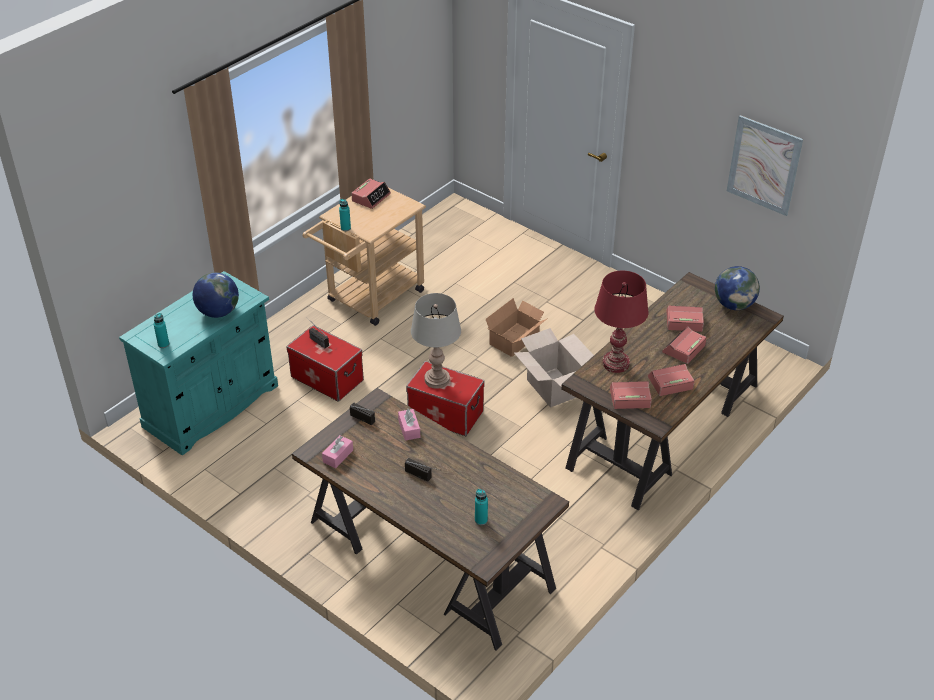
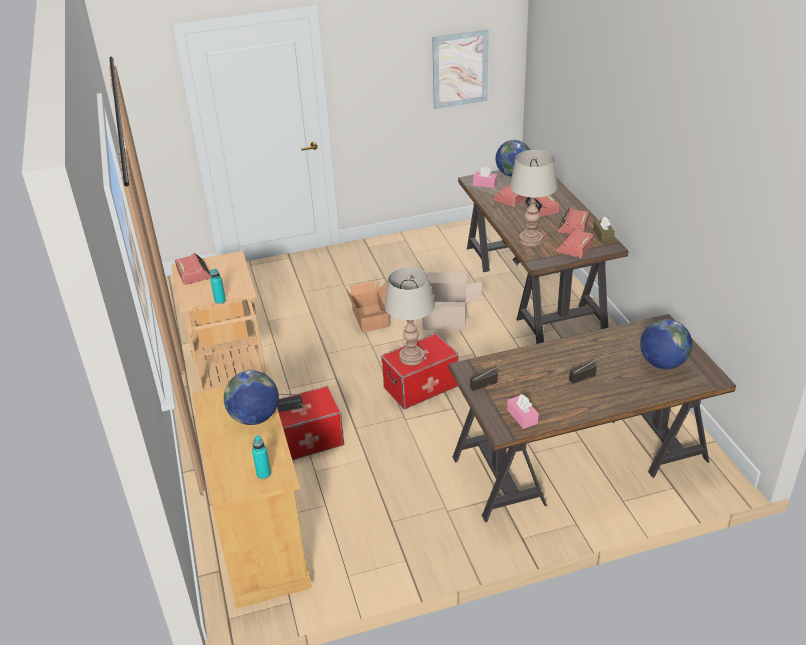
camera: 55 degrees left, 5 degrees down
(211, 406) = (261, 538): turquoise cabinet -> beige cabinet
(409, 429) = (520, 363): pink tissue box -> pink tissue box (485, 184)
(481, 520) = (662, 363): turquoise bottle -> globe
(615, 363) = (530, 240): red table lamp -> grey table lamp
(674, 410) = (603, 235): none -> brown tissue box

